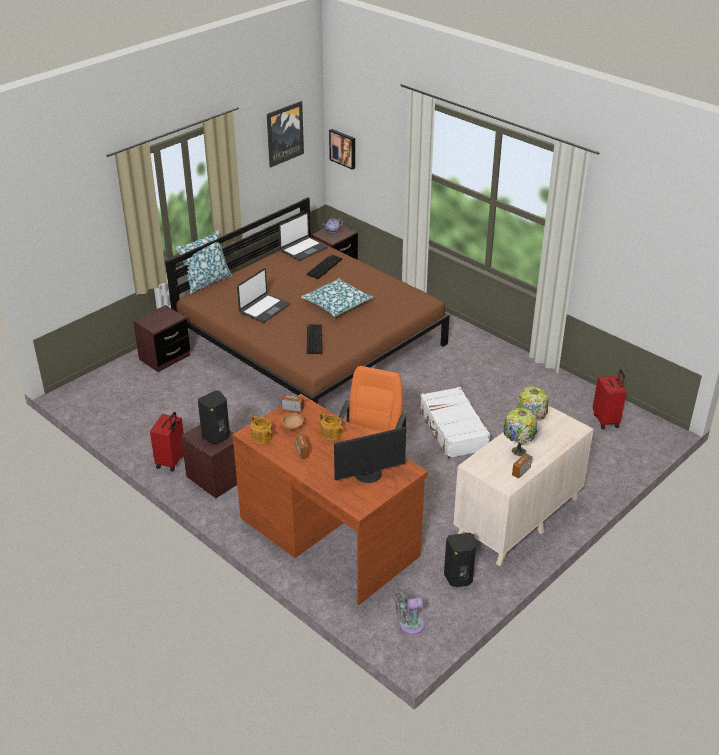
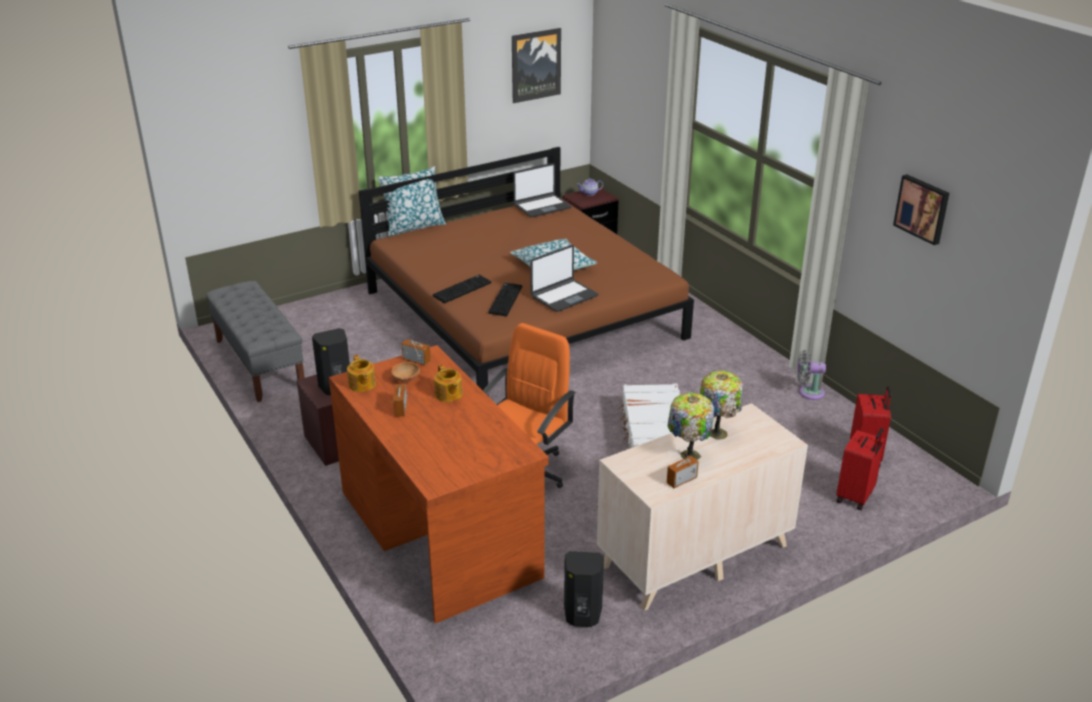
camera: 15 degrees right, 5 degrees down
(116, 420) = (259, 363): none -> grey bench
(164, 357) = (347, 307): brown nightstand -> none
(171, 461) = (296, 417): red suitcase -> red suitcase (856, 497)
(264, 308) = (463, 261): laptop -> laptop (563, 296)
(324, 267) = (557, 227): keyboard -> keyboard (462, 289)
(343, 148) = (608, 92): picture -> picture (922, 208)
(368, 475) = (469, 448): monitor -> none
(409, 625) = (489, 661): grey fan -> grey fan (808, 392)

